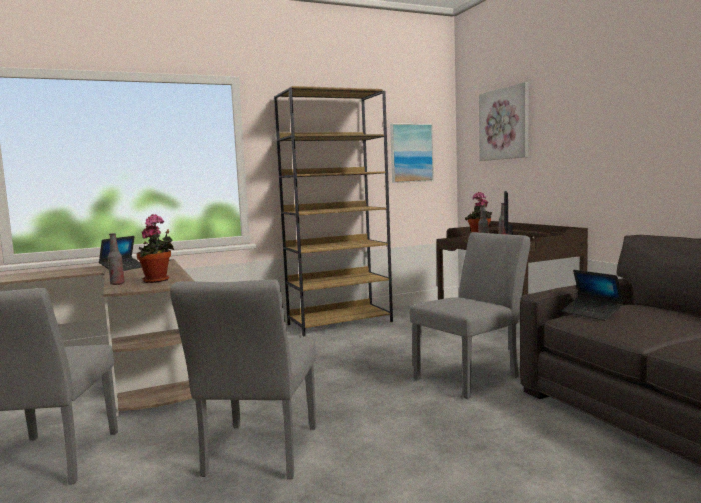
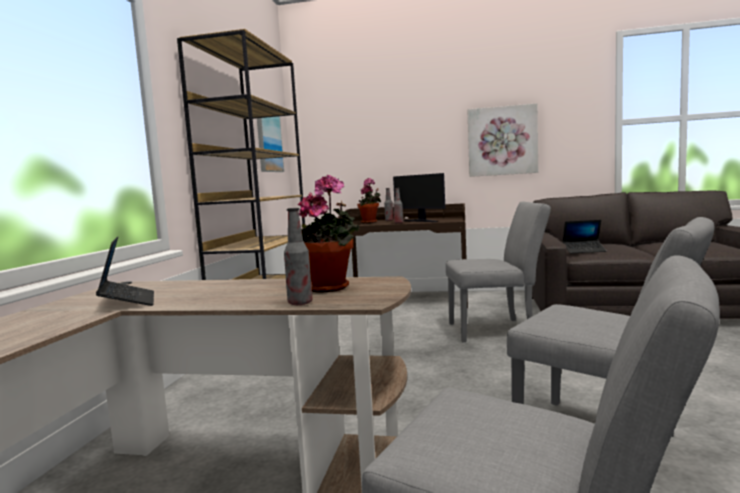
camera: 55 degrees left, 0 degrees up
(472, 376) = (497, 329): grey chair -> grey chair turned 90 degrees clockwise
(504, 124) = (360, 118): picture -> picture (502, 141)

